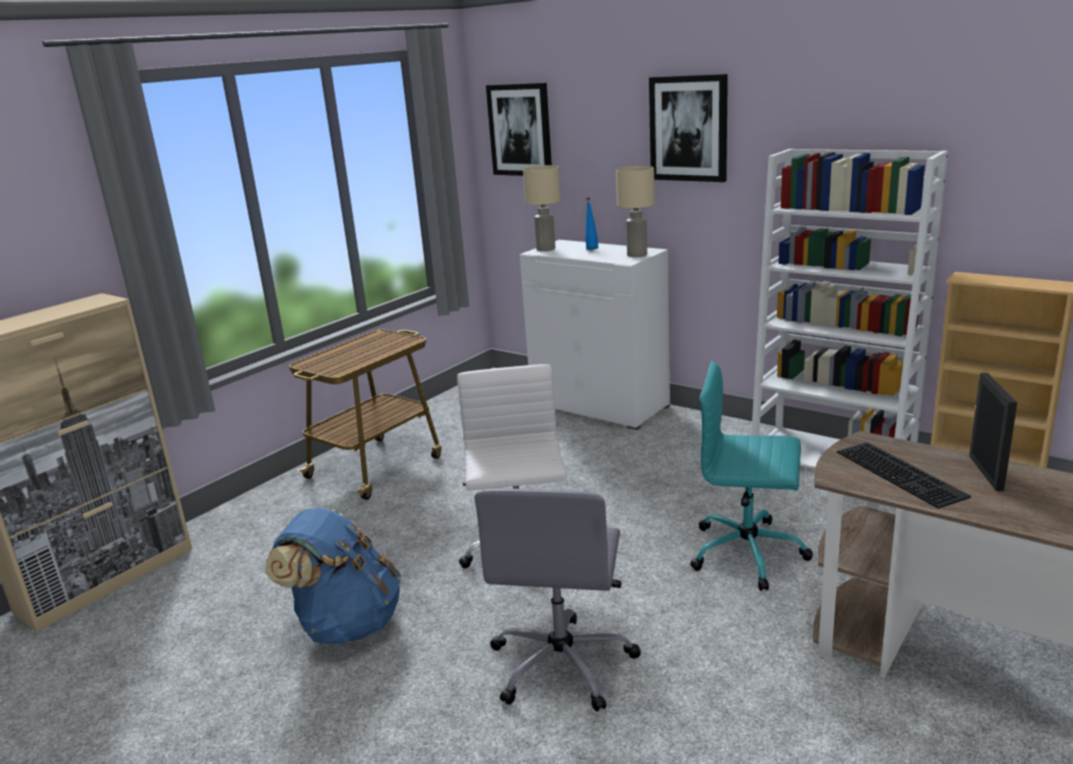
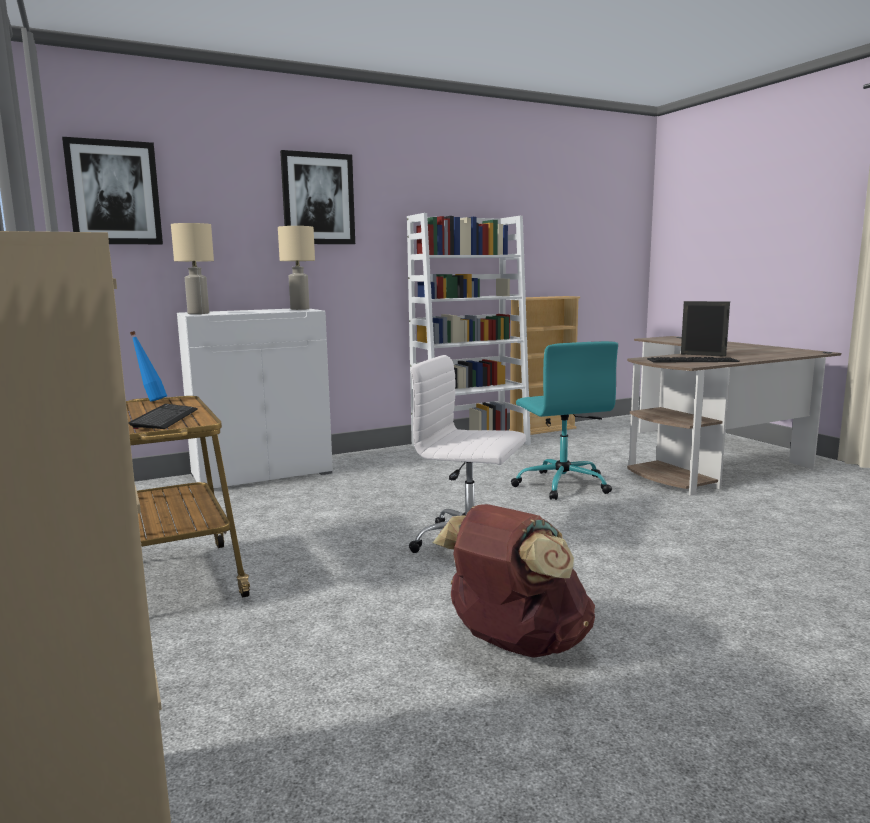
camera: 65 degrees left, 10 degrees down
(340, 360) = (165, 418): none -> keyboard
(346, 624) = (515, 644): blue backpack -> brown backpack
(563, 664) = (657, 560): grey office chair -> none
(591, 249) = (242, 311): blue bottle -> blue bottle (151, 401)
(749, 553) = (562, 484): turquoise office chair -> turquoise office chair turned 60 degrees counterclockwise

